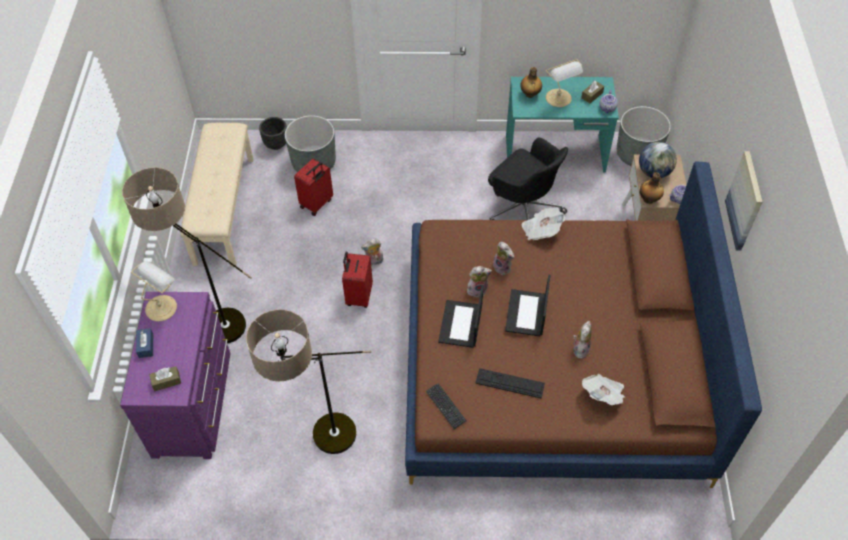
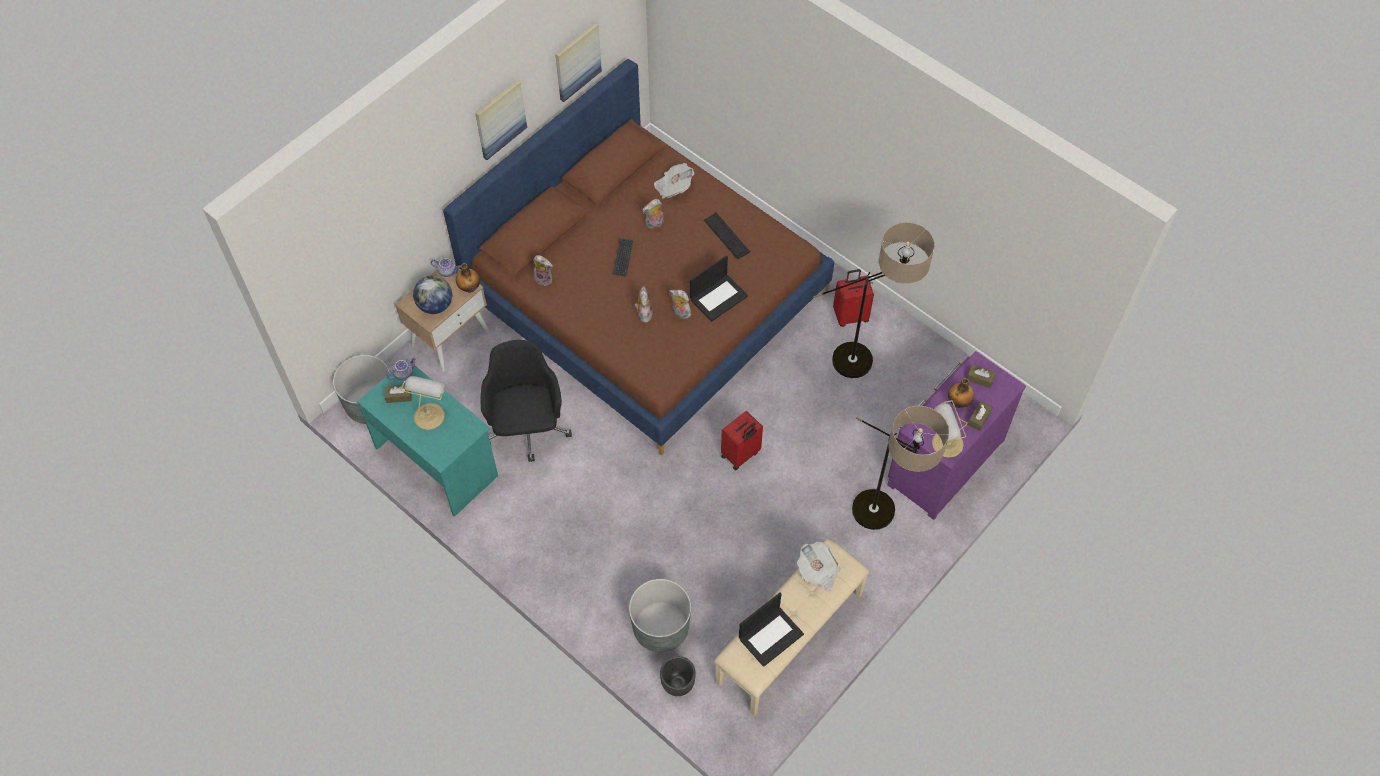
camera: 140 degrees left, 5 degrees up
(146, 346) = (979, 418): blue tissue box -> brown tissue box
(317, 204) = (698, 576): red suitcase -> red suitcase (850, 315)
(374, 261) = (700, 476): plush toy -> plush toy (544, 278)
(445, 406) = (784, 252): keyboard -> keyboard (623, 258)
(526, 313) = (664, 269): laptop -> laptop (771, 635)
(530, 94) = (448, 439): bottle -> bottle (959, 402)
(541, 230) = (581, 322): newspaper -> newspaper (818, 571)
(768, 309) = (577, 61): none -> picture

